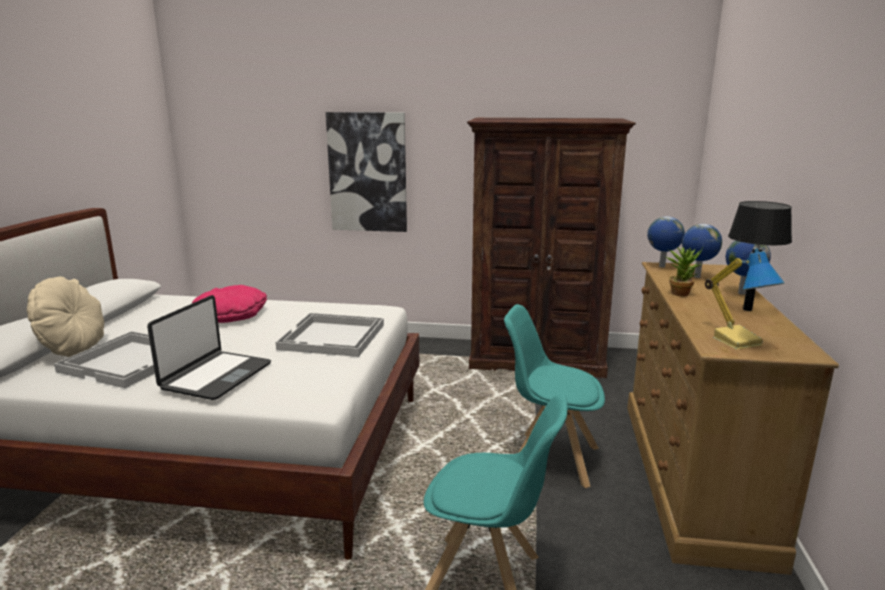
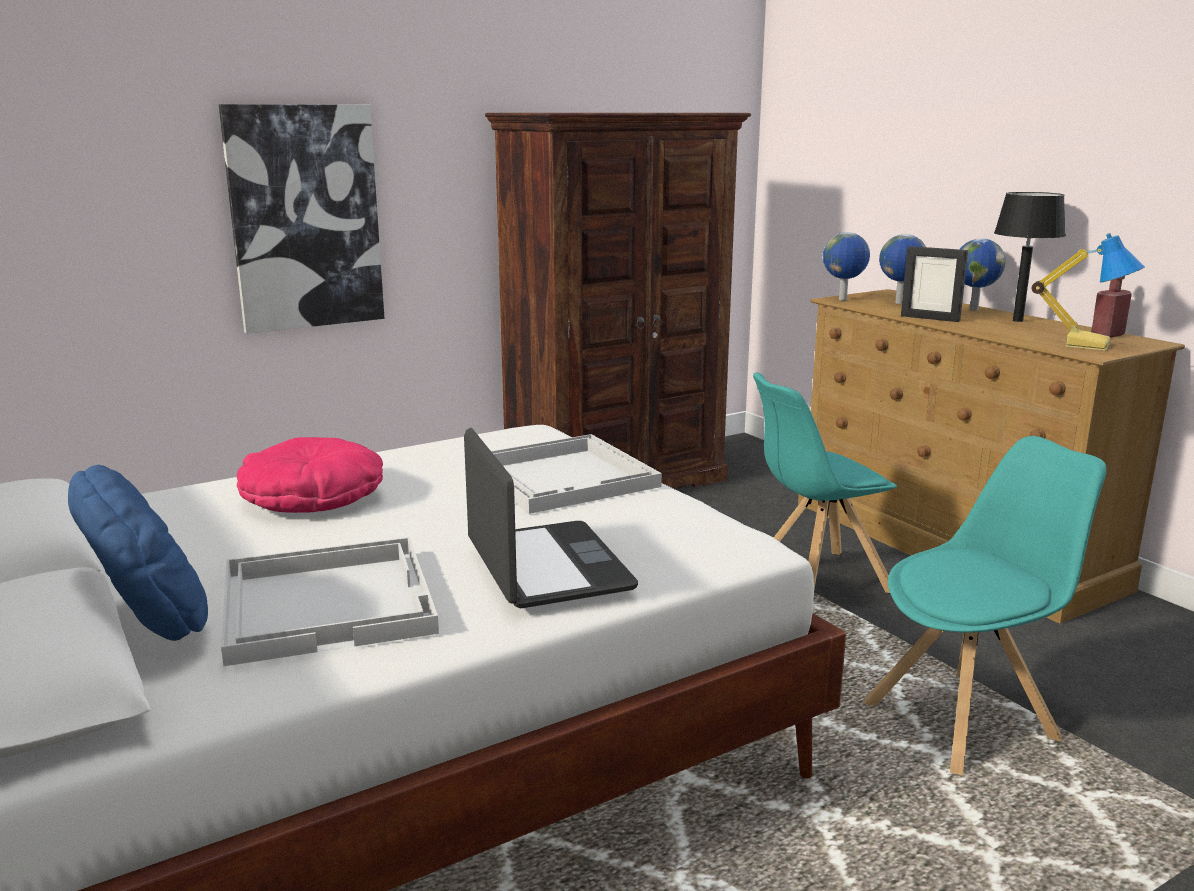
camera: 40 degrees left, 0 degrees up
(74, 350) = (150, 630): beige pillow -> blue pillow
(680, 292) = (930, 318): potted plant -> picture frame
(787, 338) = (1107, 335): none -> red bottle

